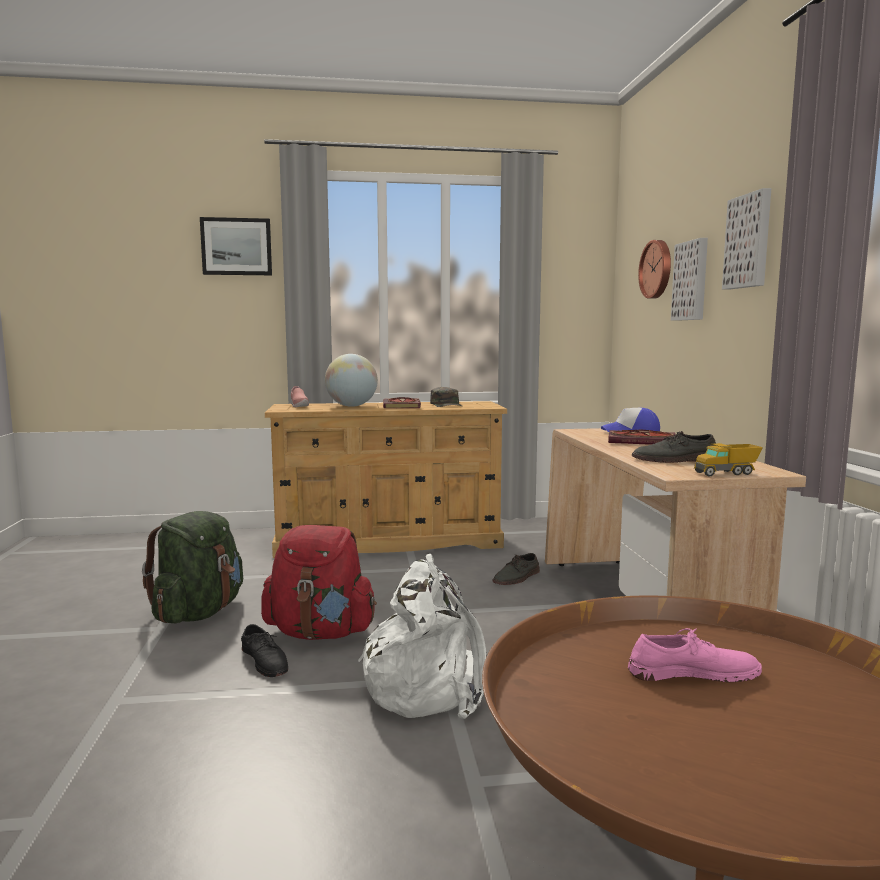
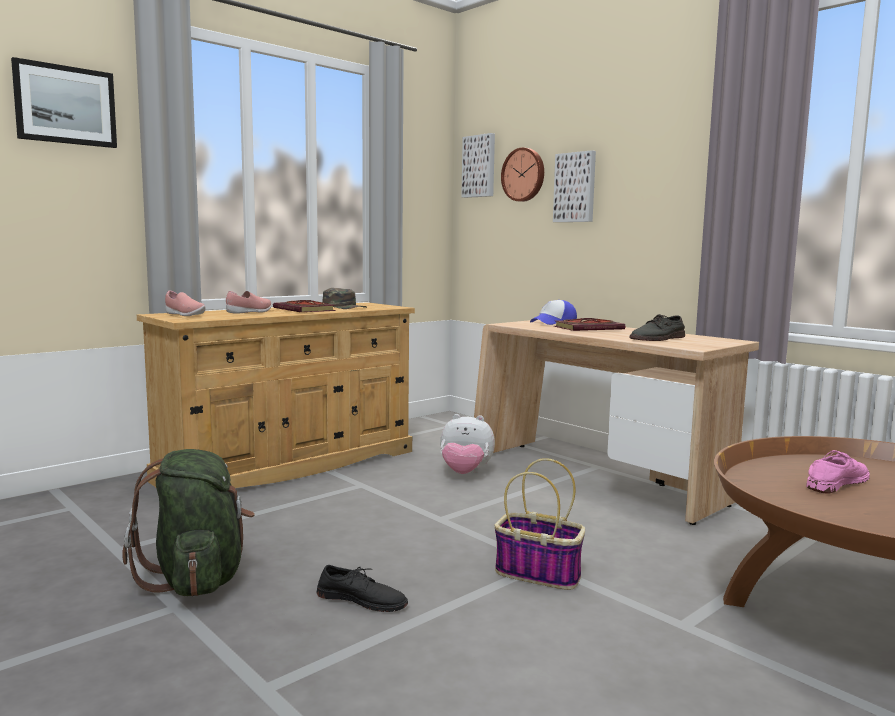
camera: 35 degrees left, 0 degrees up
(321, 632) = (372, 560): red backpack -> none
(351, 406) = (250, 312): globe -> pink shoe
(427, 685) = (539, 573): white backpack -> basket
(517, 577) = (465, 473): grey shoe -> plush toy
(726, 473) = (718, 344): toy truck -> none
(749, 241) = (650, 158): picture -> picture (479, 166)

